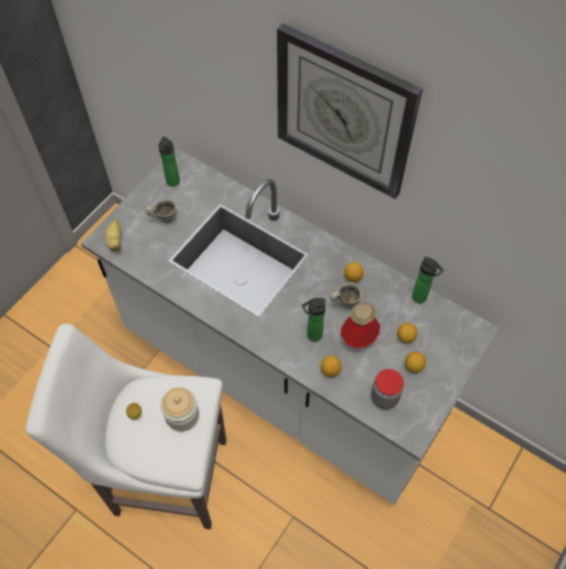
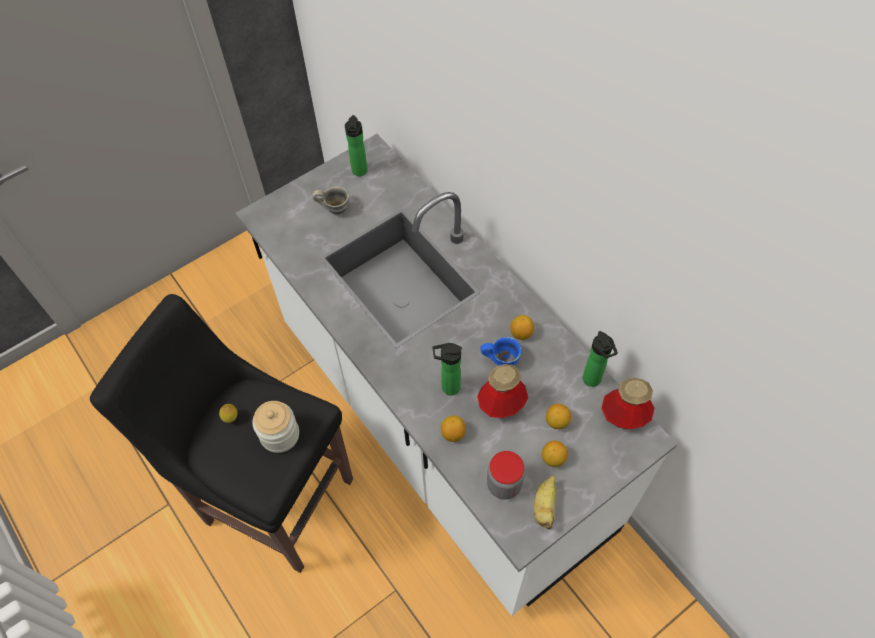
camera: 20 degrees right, 0 degrees up
(115, 241) = (272, 220): banana -> banana (544, 506)
(165, 475) = (273, 497): white stool -> black stool
(344, 113) = (537, 131): wall clock -> none
(345, 301) = (501, 359): grey mug -> blue mug
(453, 318) = (624, 416): none -> bottle

